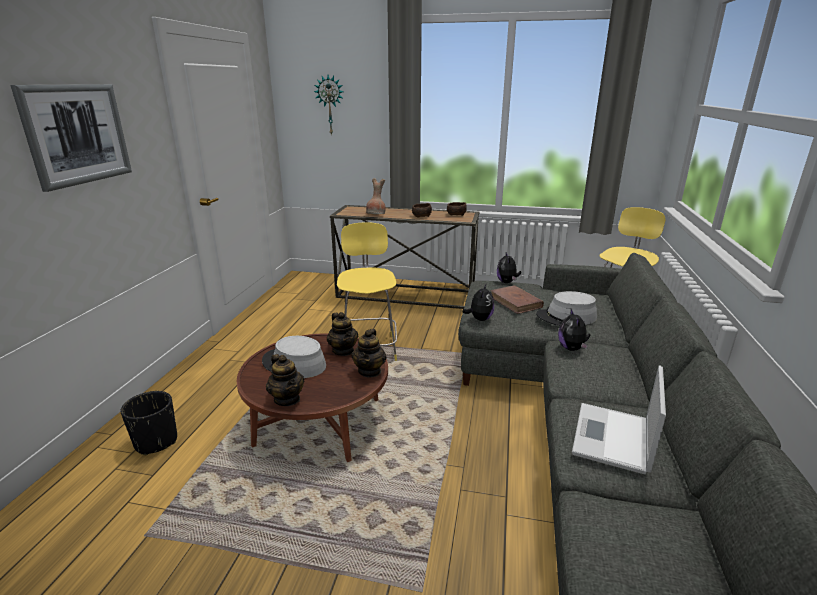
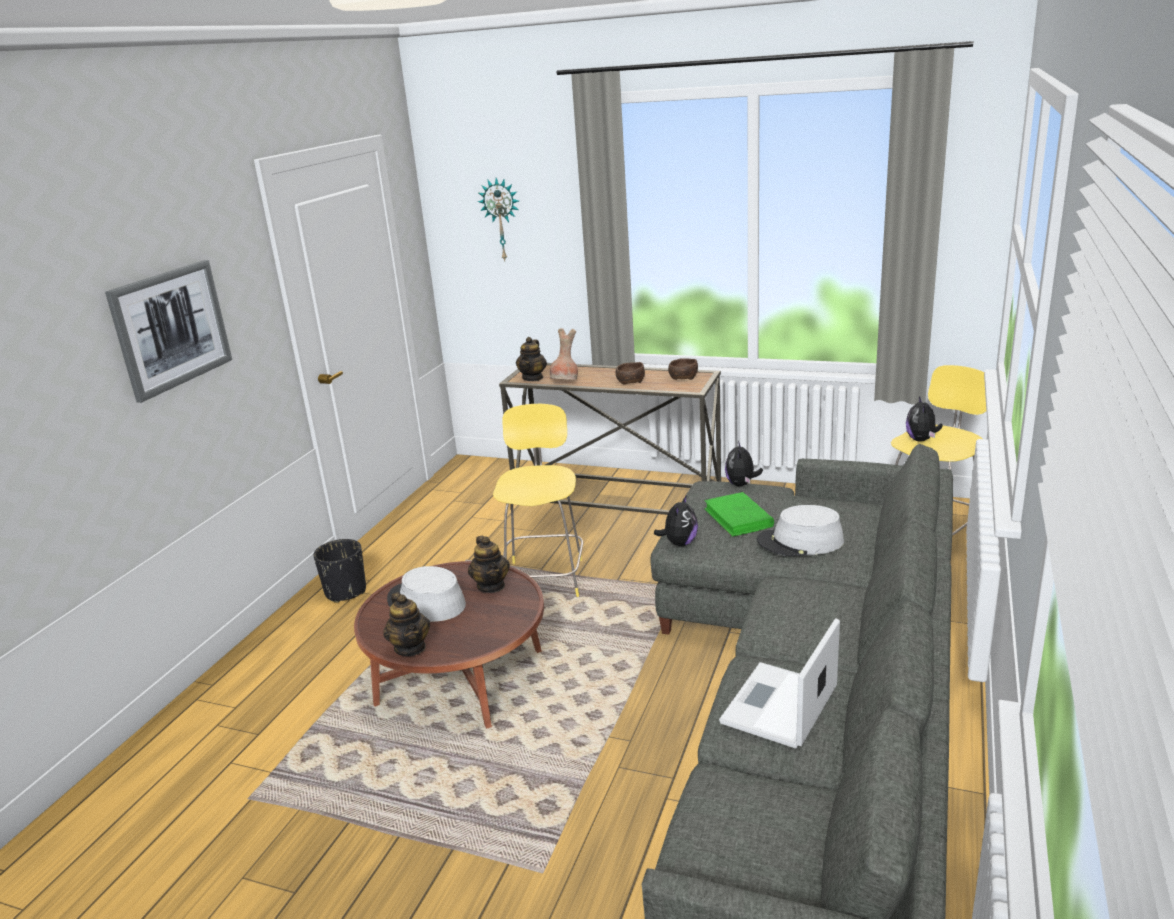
camera: 10 degrees right, 0 degrees up
(156, 442) = (263, 695): black planter -> black planter (346, 591)
(370, 371) = (518, 614): teapot -> teapot (533, 378)
(515, 302) = (738, 518): brown book -> green book
(572, 348) = (787, 589): plush toy -> plush toy (921, 440)

